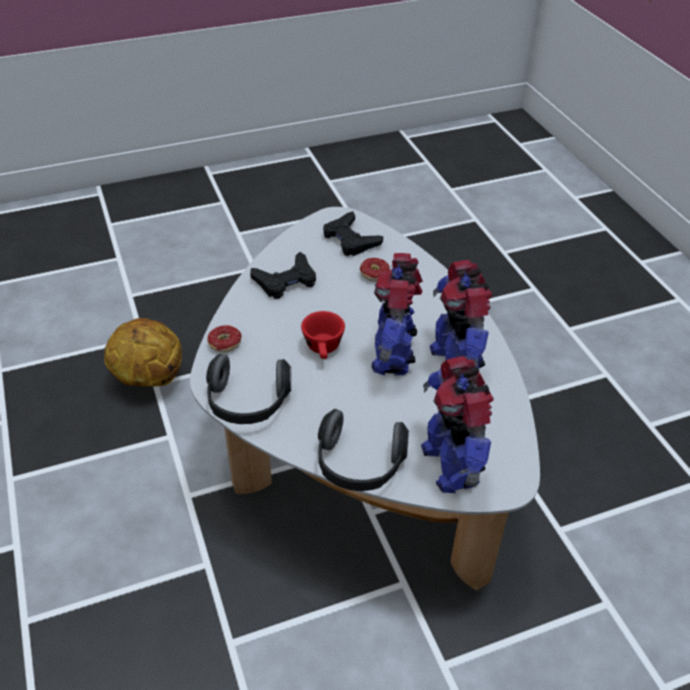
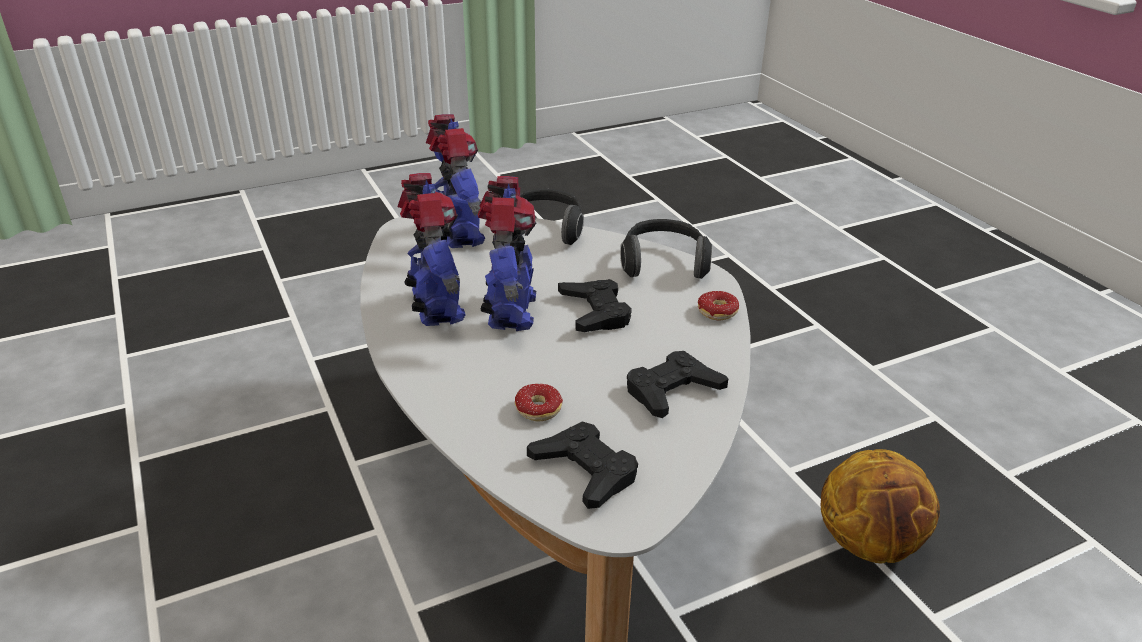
camera: 175 degrees right, 10 degrees down
(324, 349) = (595, 312): red cup -> black game controller

